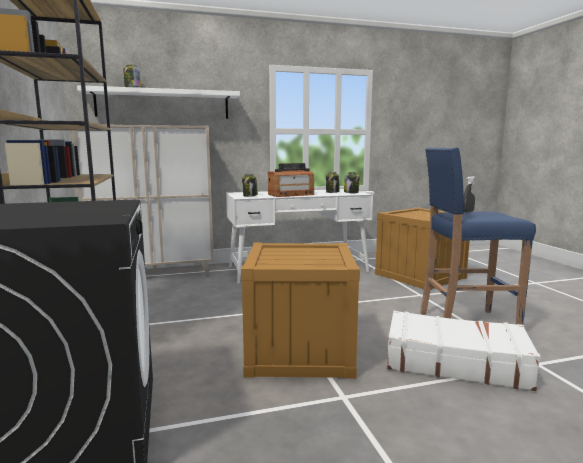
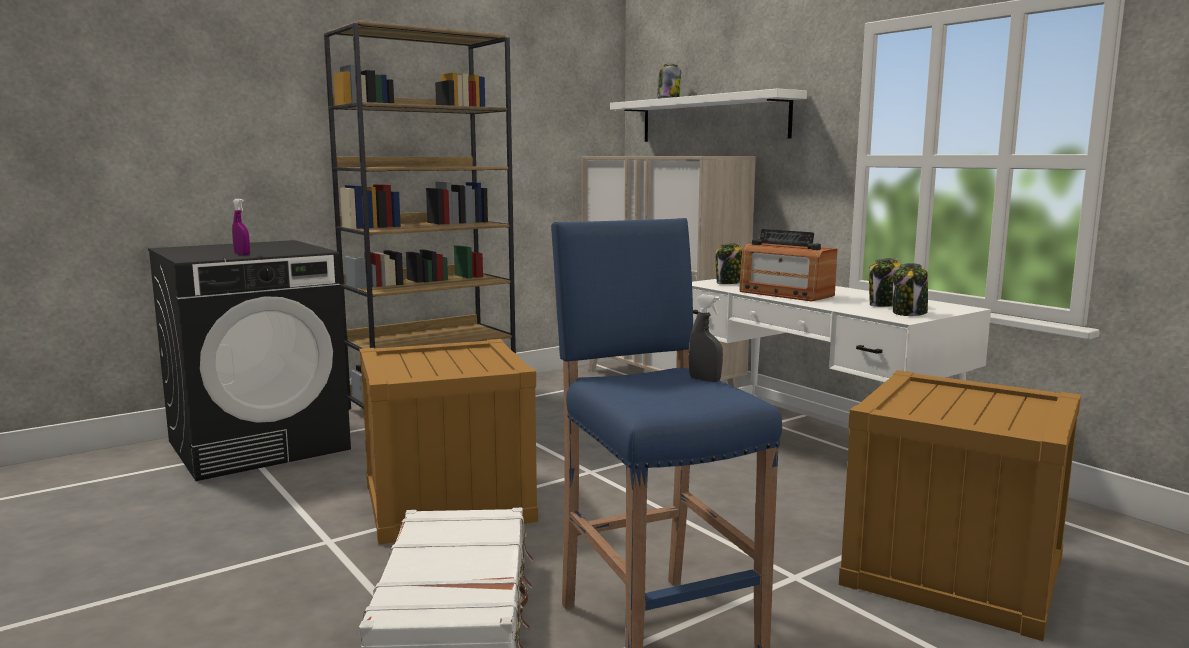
camera: 70 degrees right, 0 degrees up
(98, 211) = (242, 254): none -> purple spray bottle

